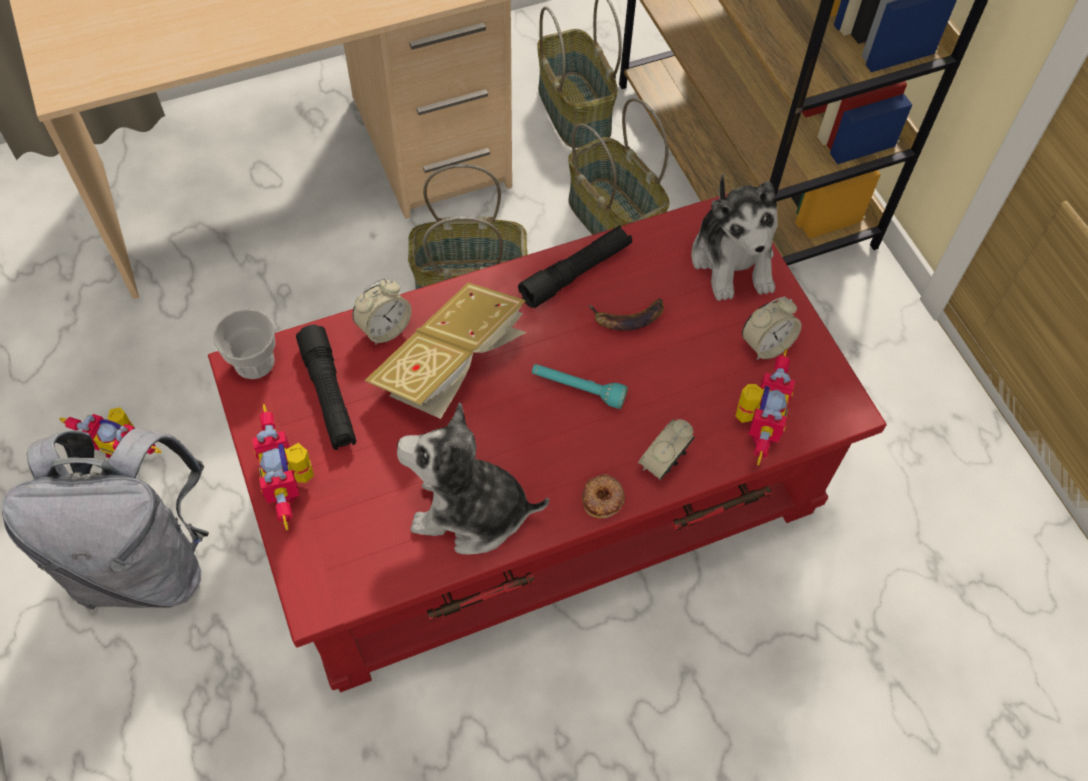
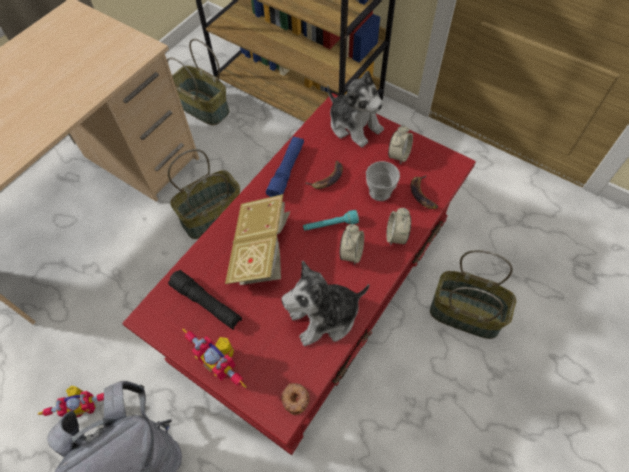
camera: 30 degrees left, 0 degrees up
(254, 362) = (152, 311): cup -> cup (380, 192)
(384, 328) = (211, 252): alarm clock -> alarm clock (351, 253)
(576, 273) = (286, 171): black flashlight -> blue flashlight
(603, 498) = (382, 270): donut -> donut (295, 399)
(615, 221) = (260, 148): basket -> basket (466, 313)
(756, 426) = (423, 194): toy robot -> banana

